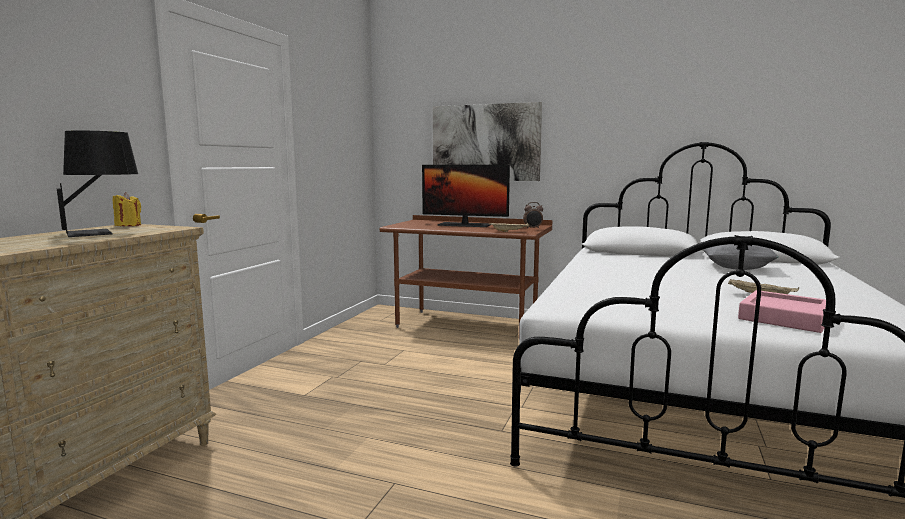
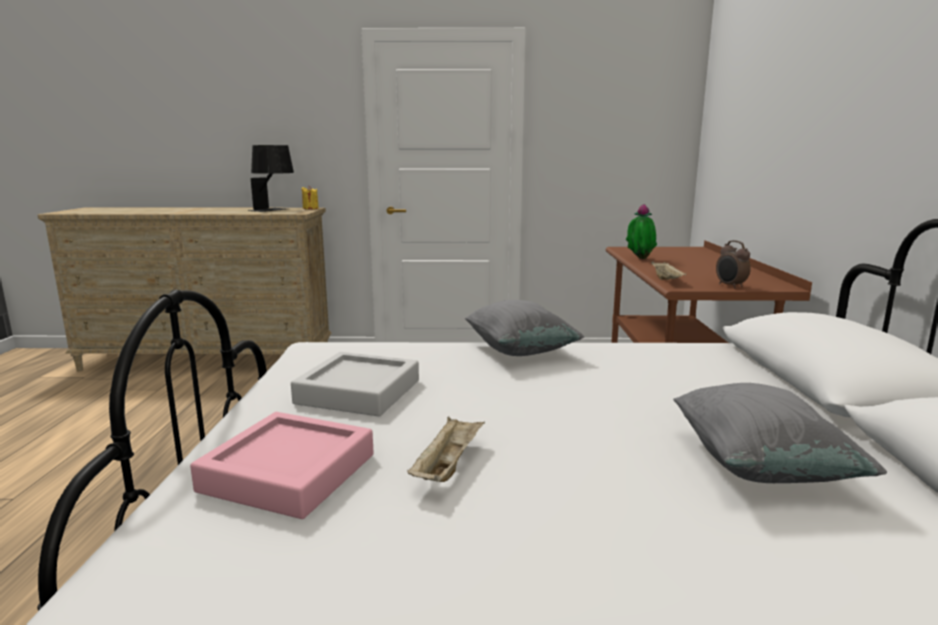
camera: 70 degrees right, 5 degrees up
(439, 228) = (639, 259): none -> potted plant
(464, 225) = (694, 263): monitor -> none
(485, 142) = (774, 134): picture -> none
(586, 274) = (520, 351): none -> grey pillow
(660, 303) = (358, 392): none -> grey tray

